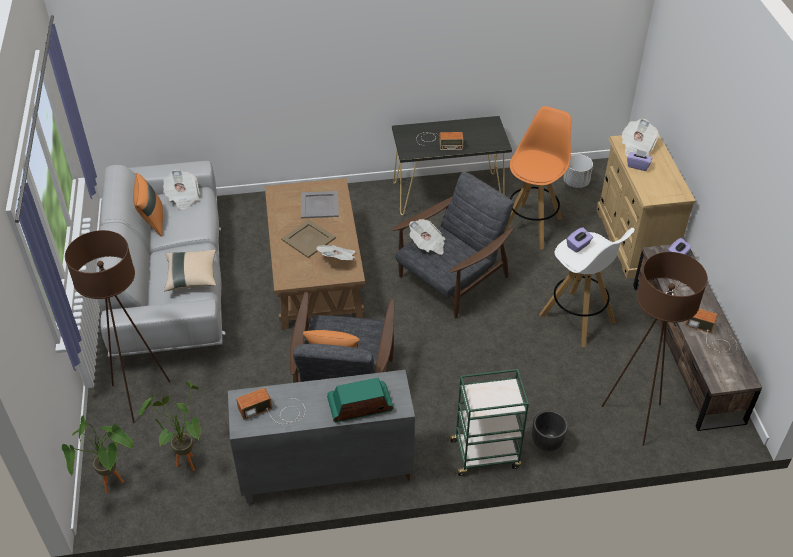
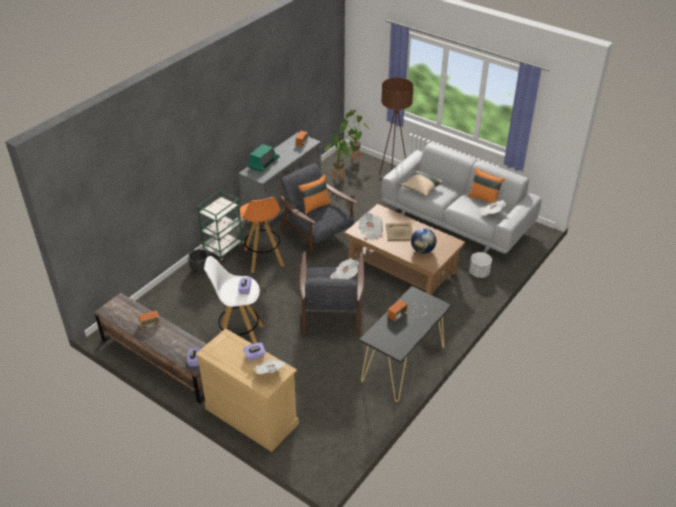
camera: 135 degrees right, 5 degrees down
(319, 205) = (422, 250): grey tray -> globe
(531, 225) = (327, 379): orange stool -> orange stool (263, 258)
(576, 182) = (335, 438): white planter -> white planter (479, 273)
(634, 418) = (166, 306): brown floor lamp -> none

